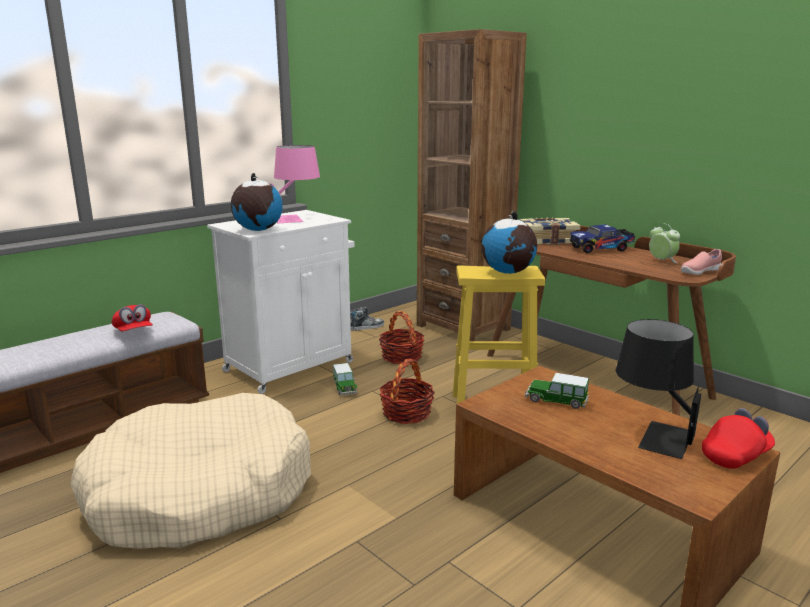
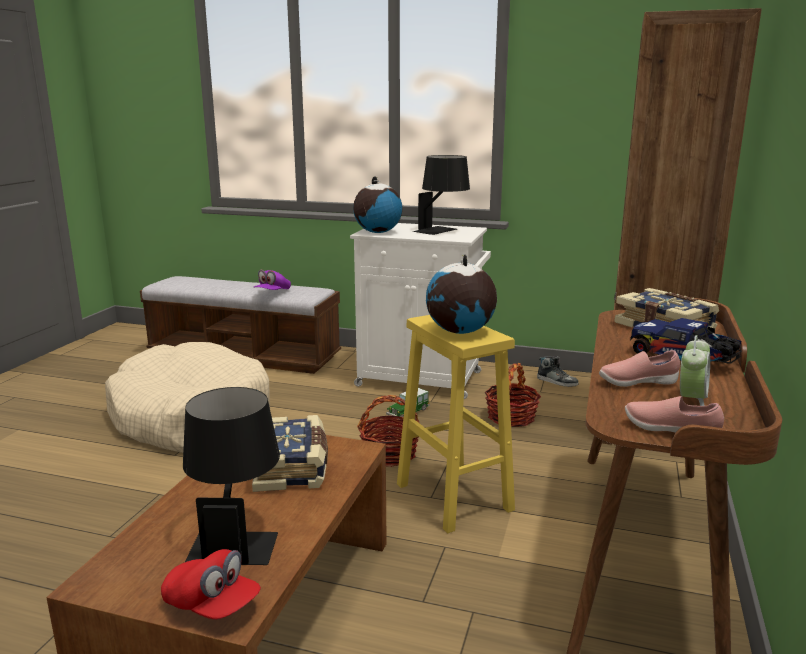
camera: 60 degrees right, 0 degrees up
(133, 332) = (272, 292): red cap -> purple cap
(296, 218) = (442, 231): pink table lamp -> black table lamp
(556, 400) = (292, 467): toy car -> book
(630, 263) = (637, 383): none -> pink shoe

